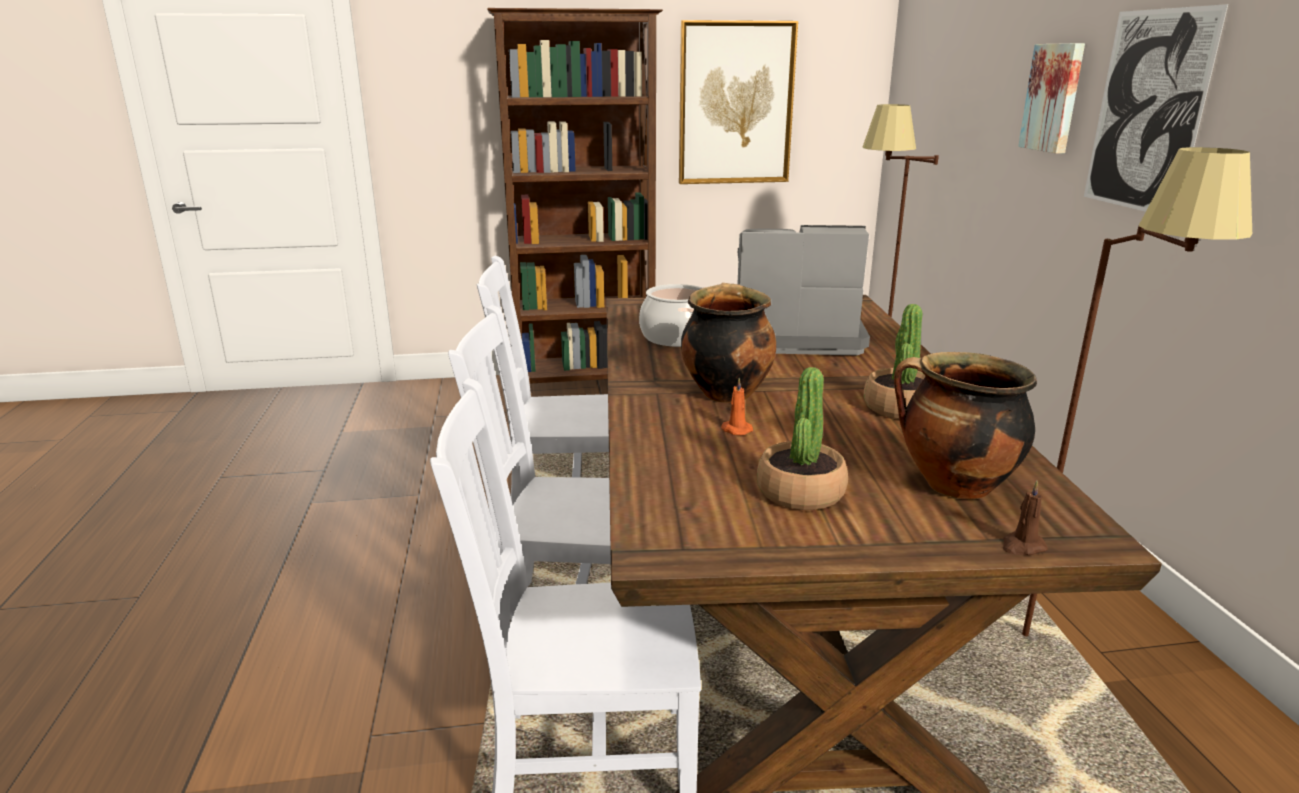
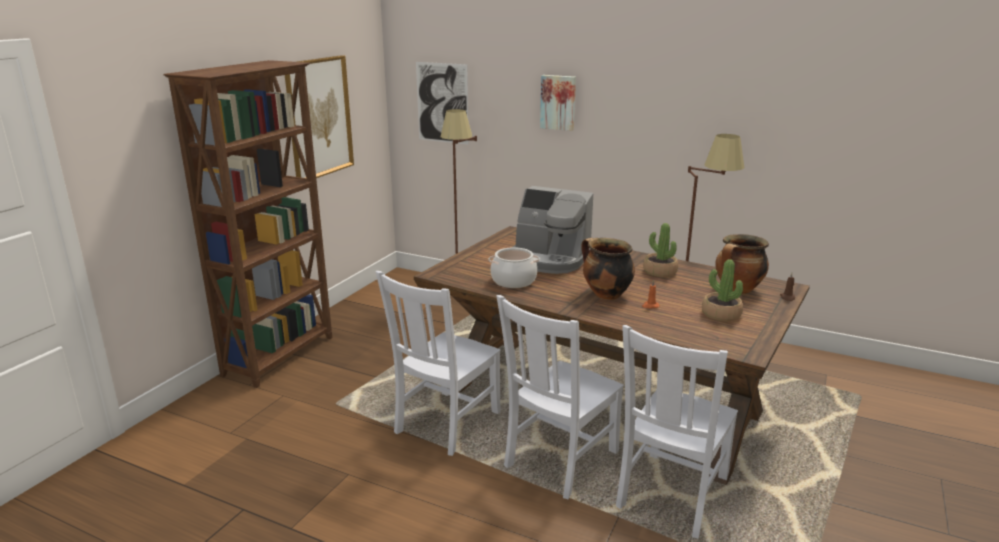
camera: 55 degrees left, 0 degrees up
(792, 337) = (550, 259): coffee machine -> coffee machine turned 105 degrees counterclockwise
(1147, 111) = (626, 110): picture -> picture (442, 103)

